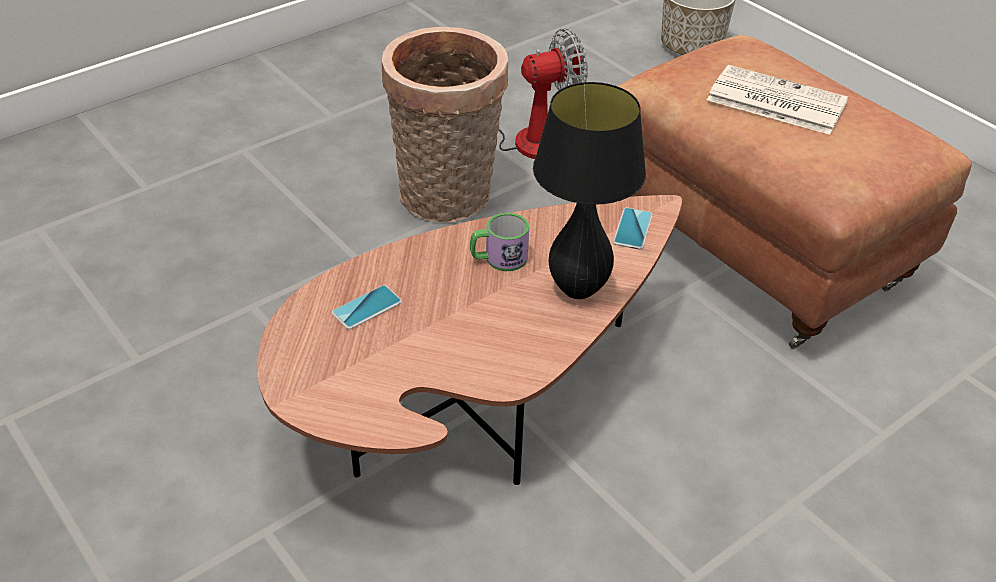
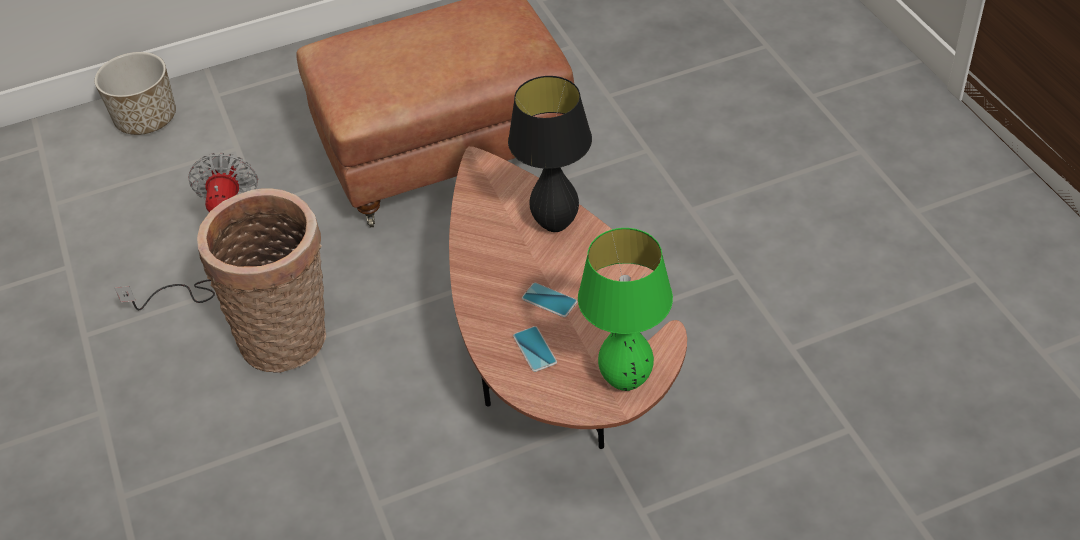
camera: 70 degrees left, 5 degrees up
(331, 397) = (626, 381): none -> green table lamp
(498, 259) = (504, 262): mug -> none
(632, 229) = (498, 180): phone -> phone (549, 300)
(774, 101) = (423, 52): newspaper -> none

